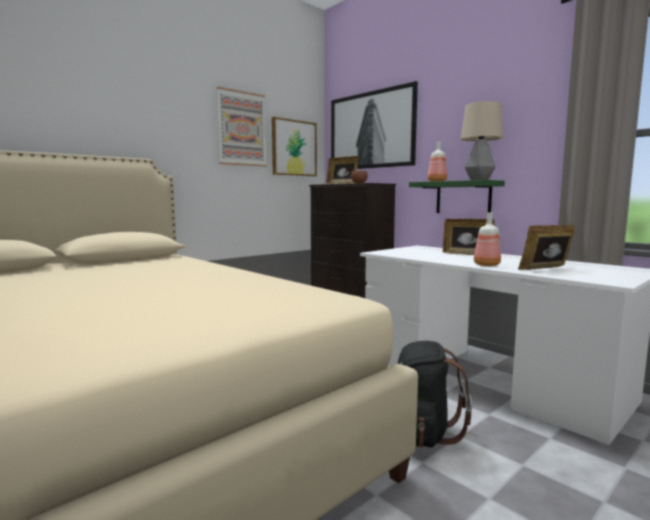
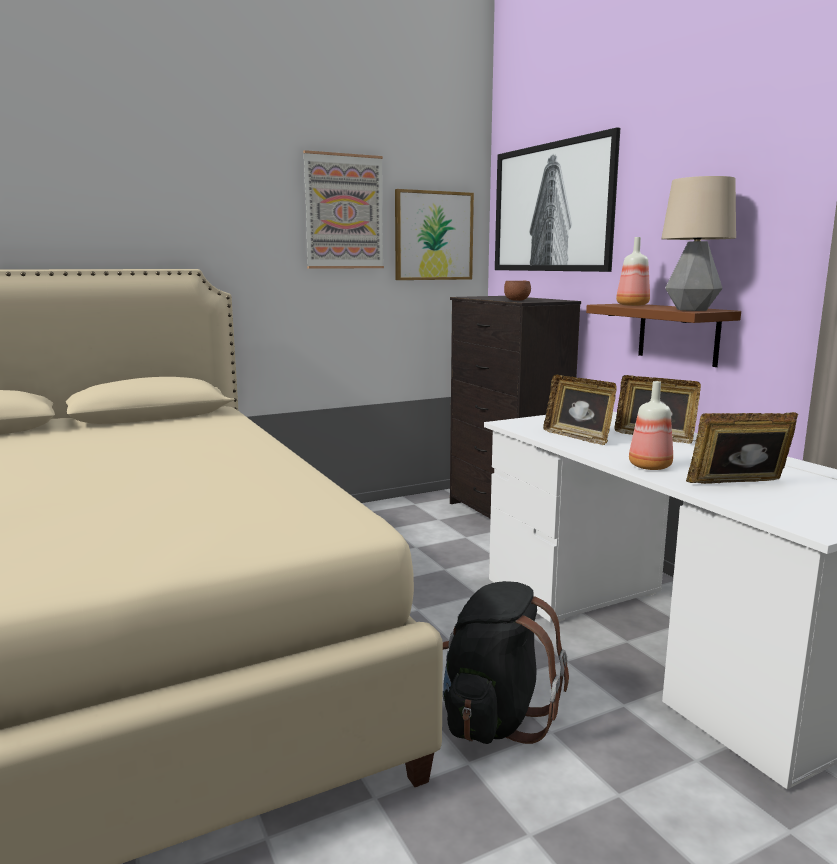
camera: 15 degrees right, 5 degrees up
(342, 184) = (498, 298): picture frame -> picture frame (578, 437)
(463, 197) = (678, 334): green shelf -> brown shelf

